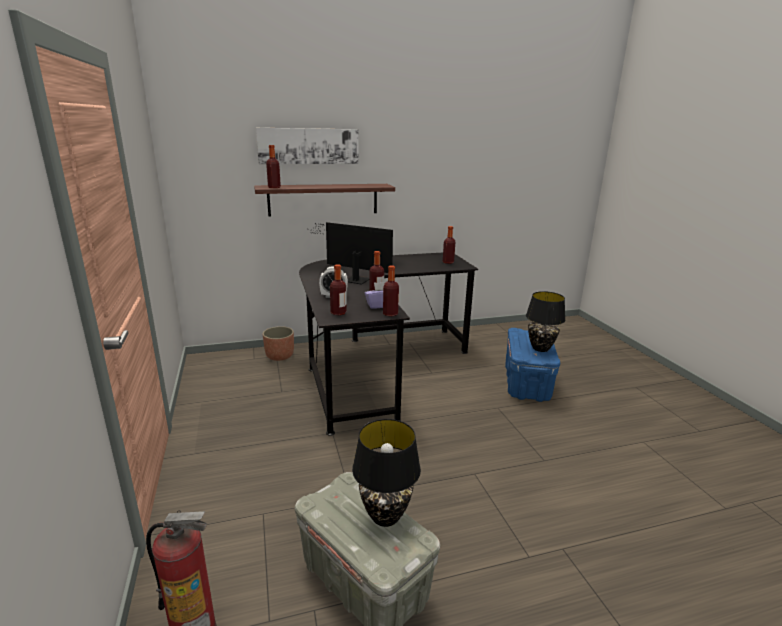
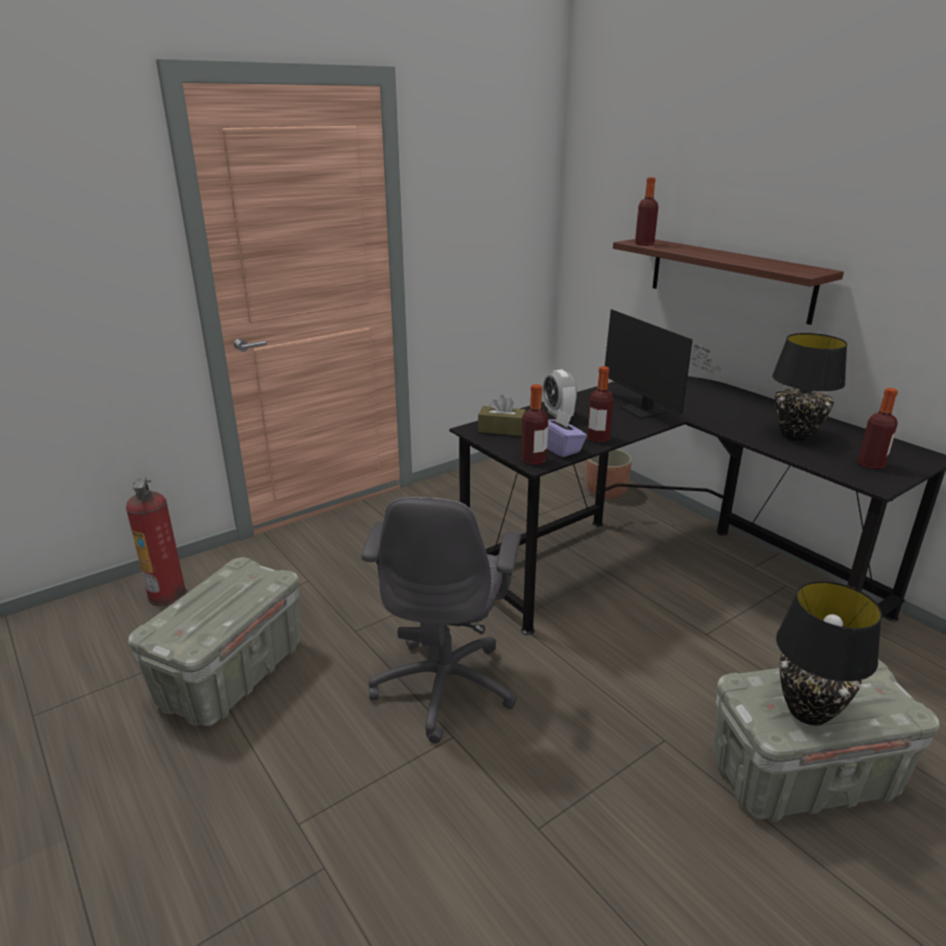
camera: 70 degrees right, 5 degrees up
(308, 146) = (724, 183): picture -> none
(338, 313) = (501, 429): bottle -> brown tissue box
(354, 279) = (645, 412): monitor -> monitor turned 150 degrees clockwise
(384, 516) = (224, 614): black table lamp -> black table lamp (795, 435)
(430, 466) = (445, 685): none -> grey office chair
(527, 384) = (802, 777): blue storage box -> grey storage box

